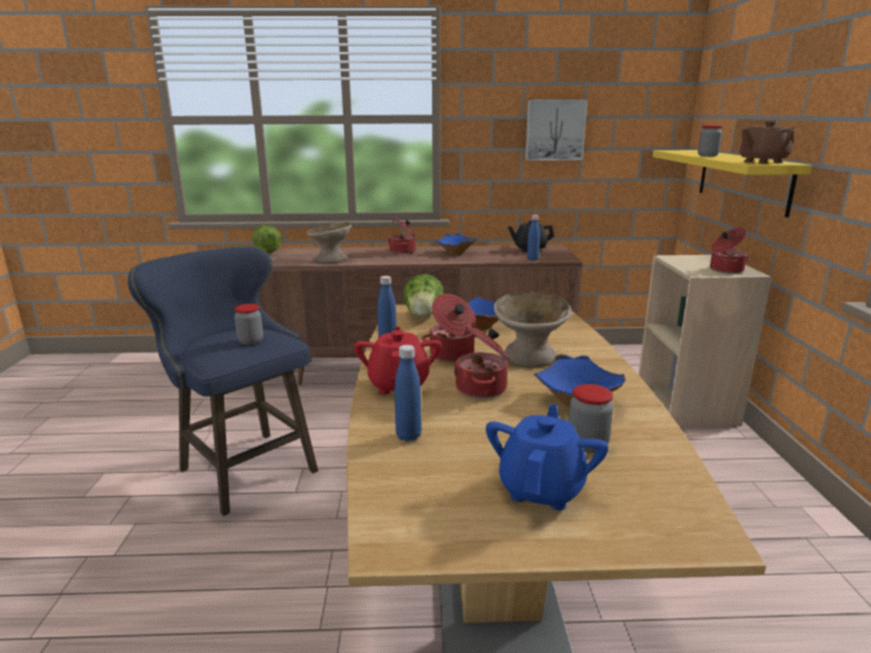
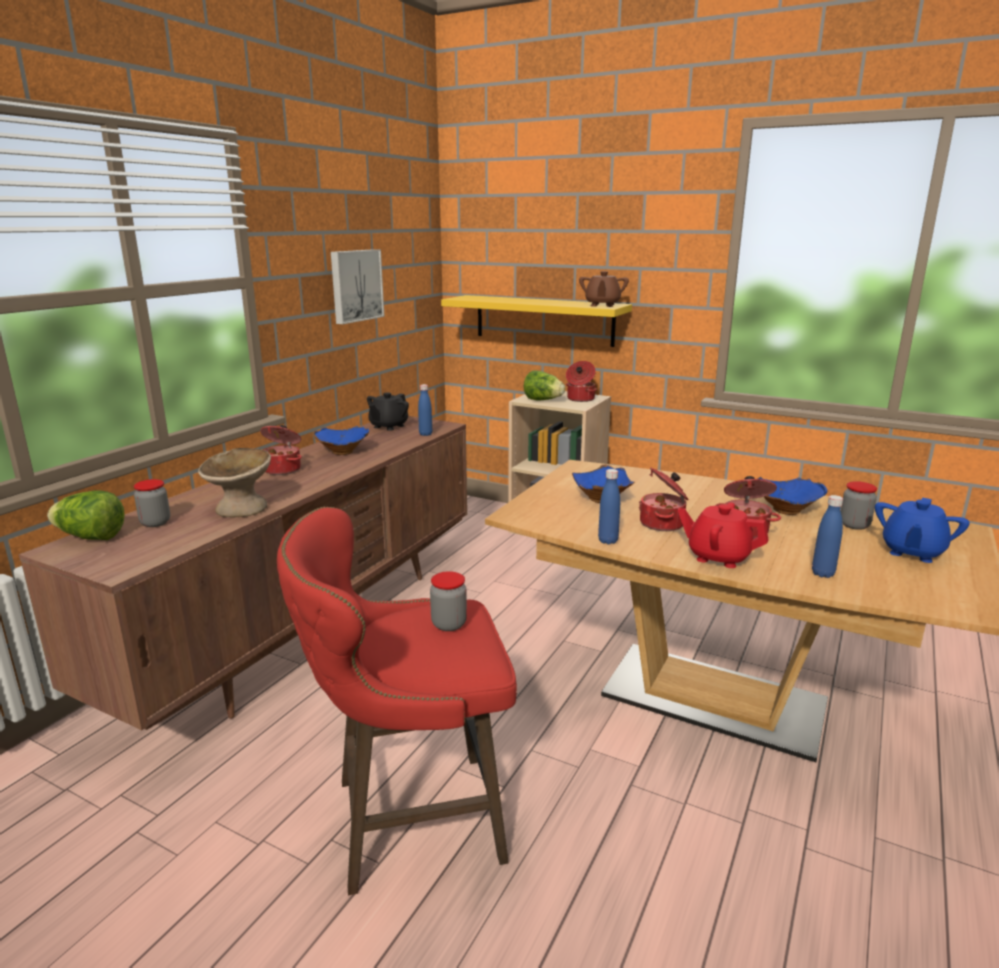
camera: 60 degrees left, 0 degrees up
(245, 467) = (408, 820): blue stool -> red stool
(423, 316) = (546, 512): lettuce -> lettuce (543, 400)
(529, 357) = (691, 501): beige bowl -> none
(542, 489) = (912, 552): blue teapot -> blue teapot turned 105 degrees counterclockwise
(707, 156) = (529, 302): jar -> jar (155, 523)

